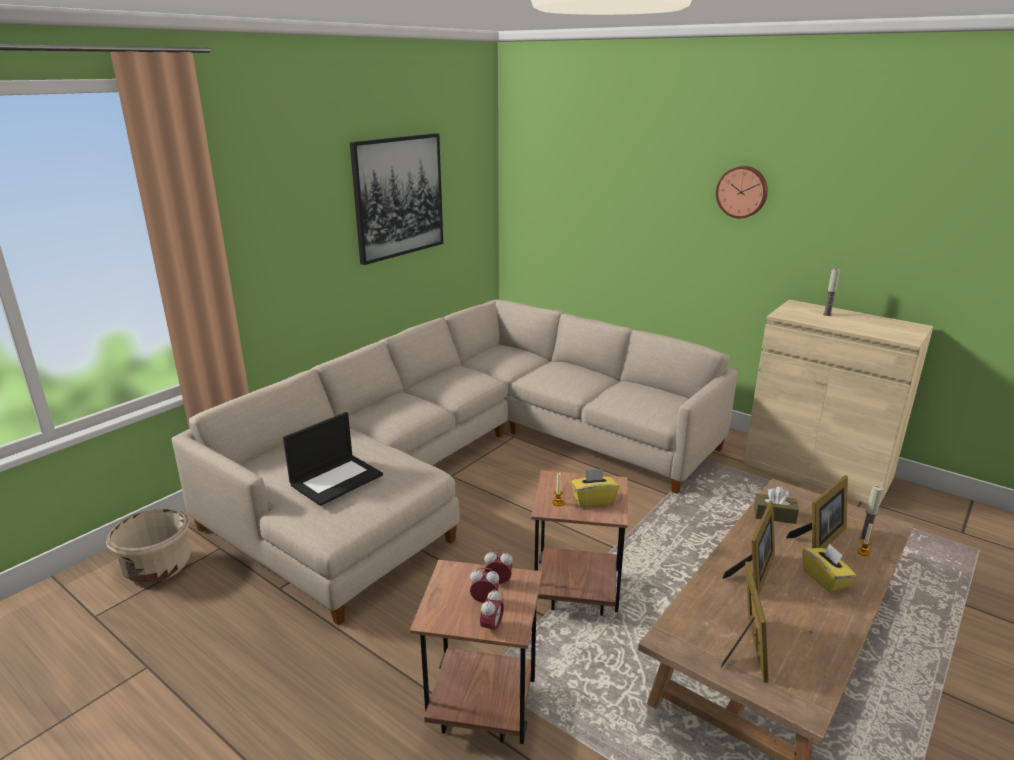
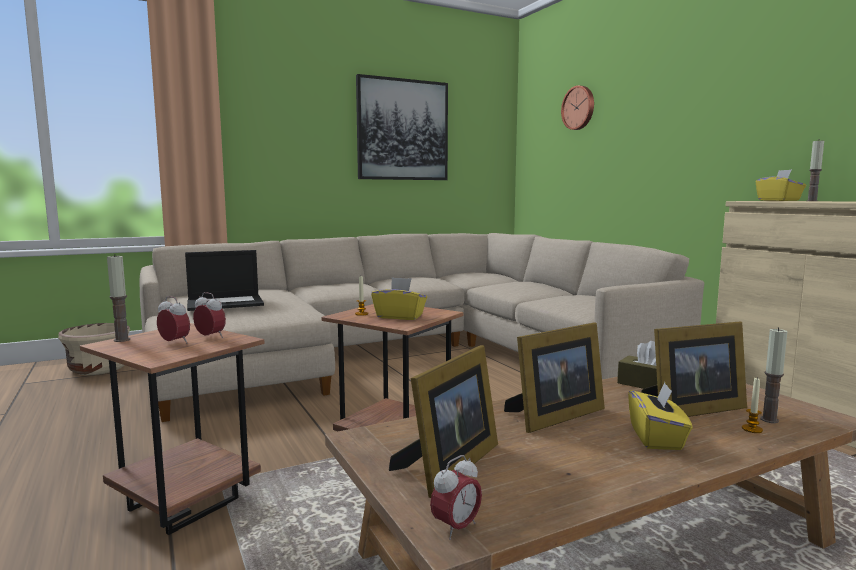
camera: 25 degrees right, 15 degrees down
(432, 609) = (122, 340): none -> candle
(492, 627) = (144, 355): alarm clock -> alarm clock (456, 528)
(742, 191) = (719, 89): wall clock -> wall clock (579, 108)
(799, 308) = (778, 200): none -> yellow tissue box

